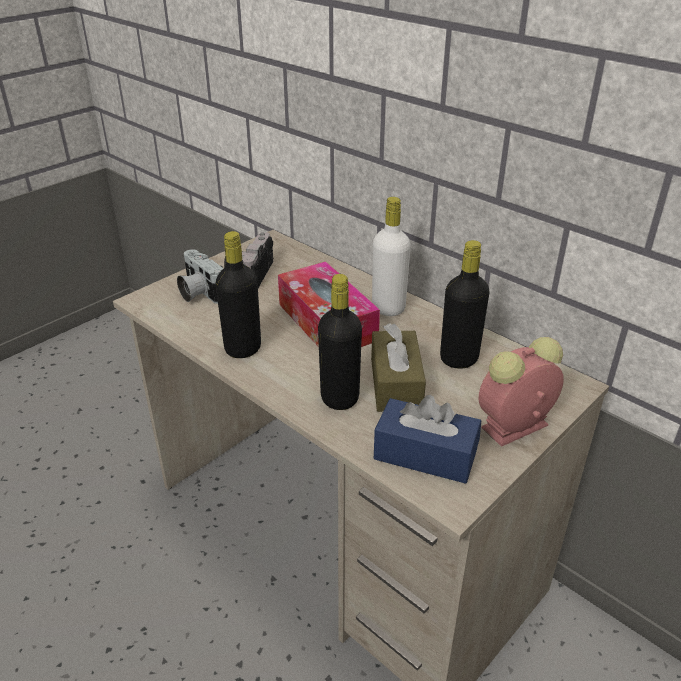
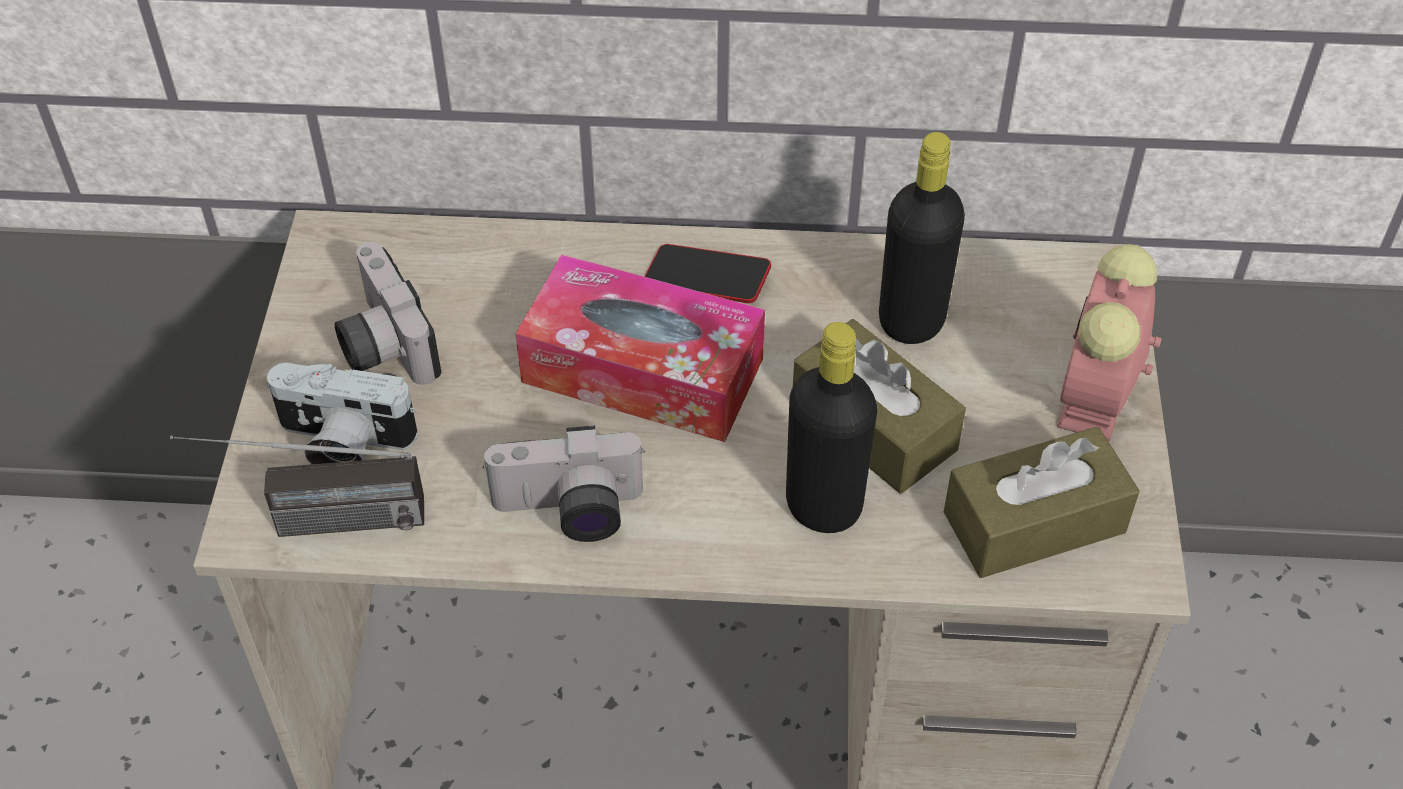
camera: 40 degrees left, 15 degrees up
(160, 308) = (311, 523): none -> radio
(243, 348) = (569, 513): black bottle -> camera
(388, 308) = (707, 280): white bottle -> phone
(425, 454) = (1034, 522): blue tissue box -> brown tissue box

